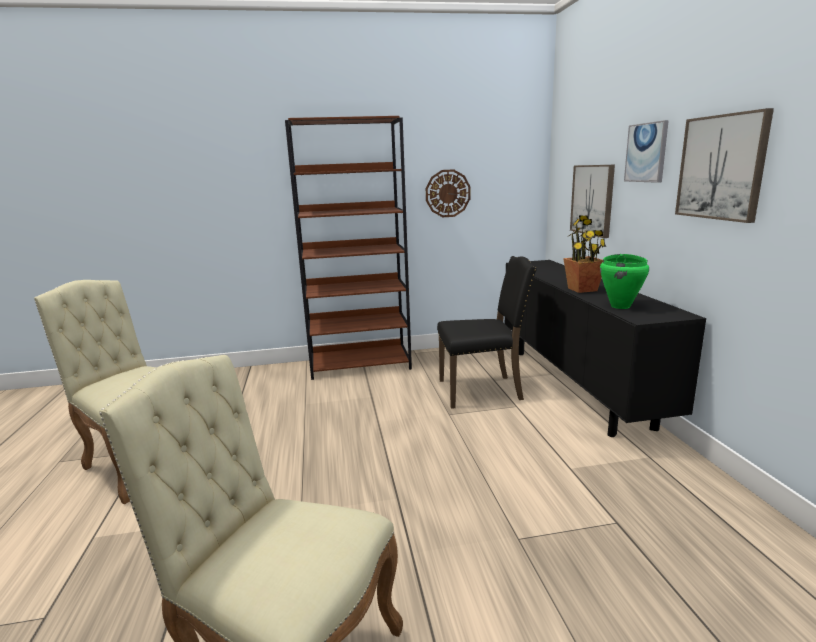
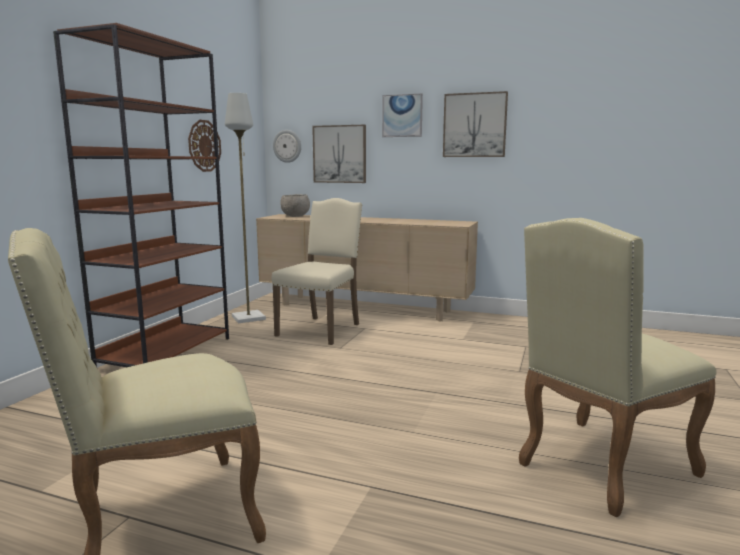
camera: 60 degrees left, 5 degrees down
(465, 356) = (249, 318): none -> grey floor lamp
(482, 390) = (321, 329): black chair -> beige chair
(543, 266) = (295, 216): none -> grey bowl
(560, 187) = (287, 146): none -> wall clock
(576, 385) = (364, 307): black cabinet -> beige cabinet
(582, 289) = (378, 221): potted plant -> none
(620, 306) = (430, 223): green cooking pot -> none

